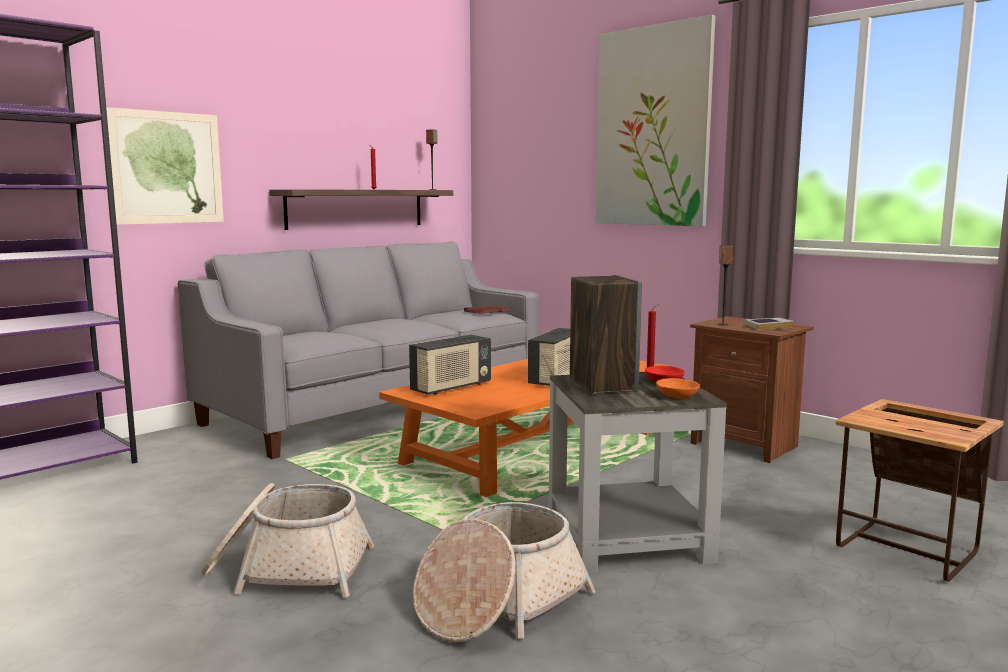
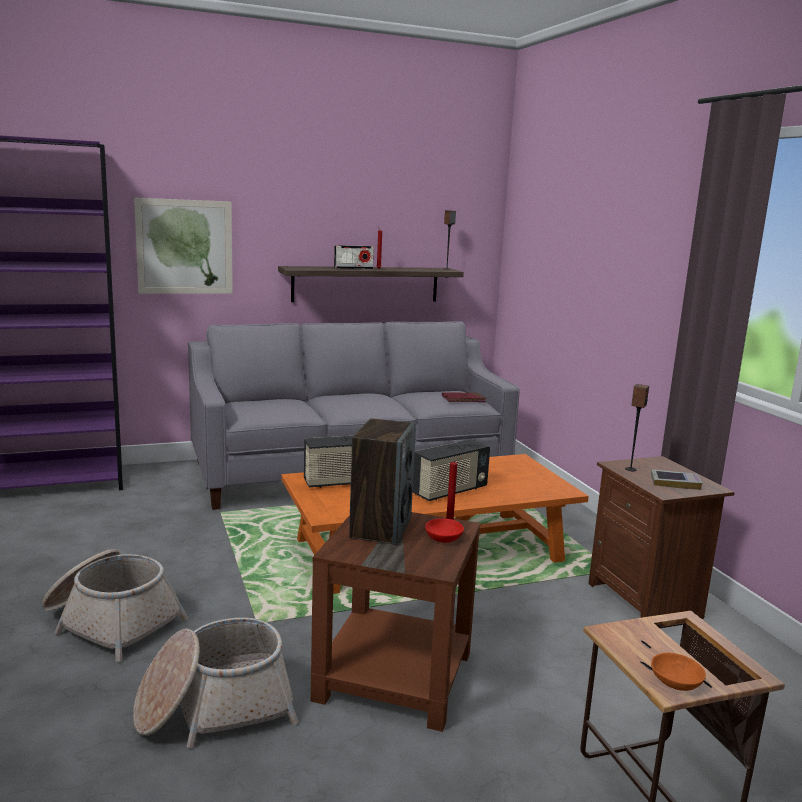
camera: 25 degrees right, 5 degrees up
(350, 189) = (353, 268): none -> radio
(630, 538) = (396, 677): grey side table -> brown side table
(652, 127) = (639, 231): picture -> none
(676, 396) = (420, 561): orange bowl -> orange bowl (674, 682)

